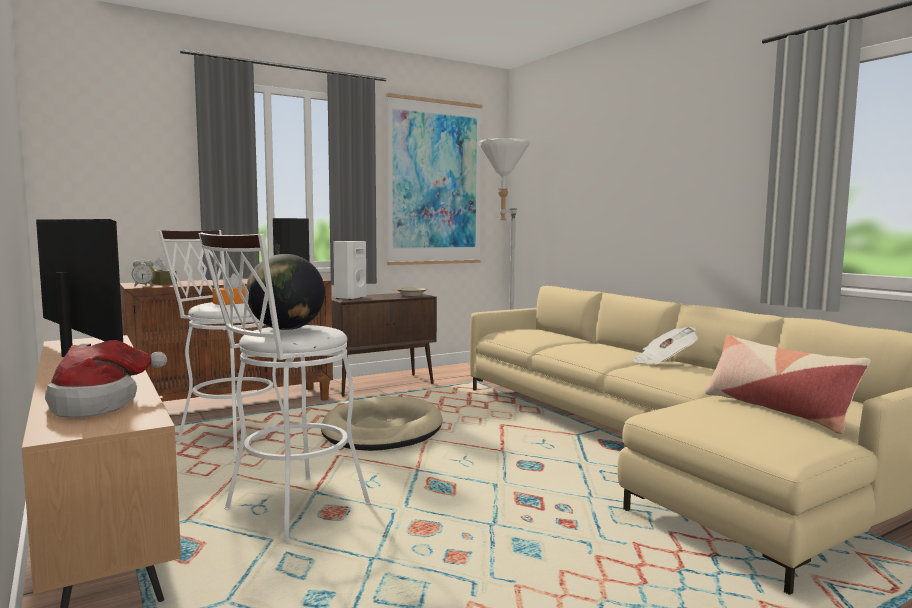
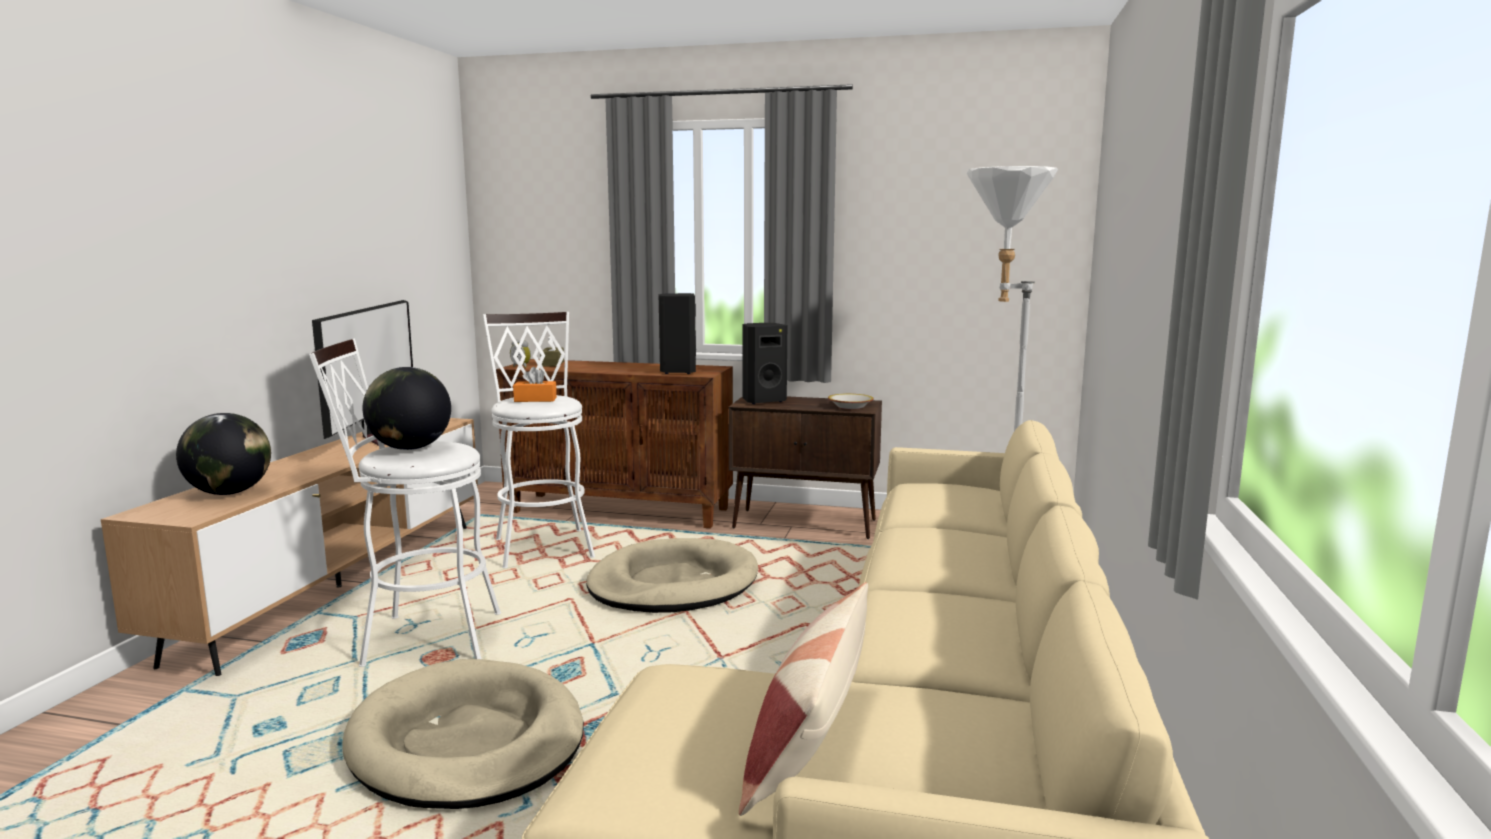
camera: 45 degrees right, 5 degrees up
(99, 404) = (229, 493): hat -> globe
(349, 298) = (763, 400): white speaker -> black speaker
(435, 183) = (944, 234): picture -> none
(477, 538) = (467, 742): none -> beige dog bed
(663, 362) = (951, 600): newspaper -> none

